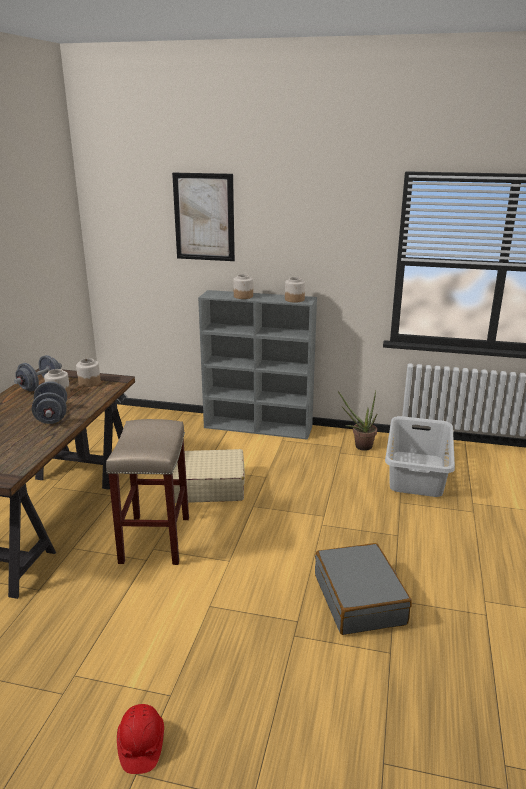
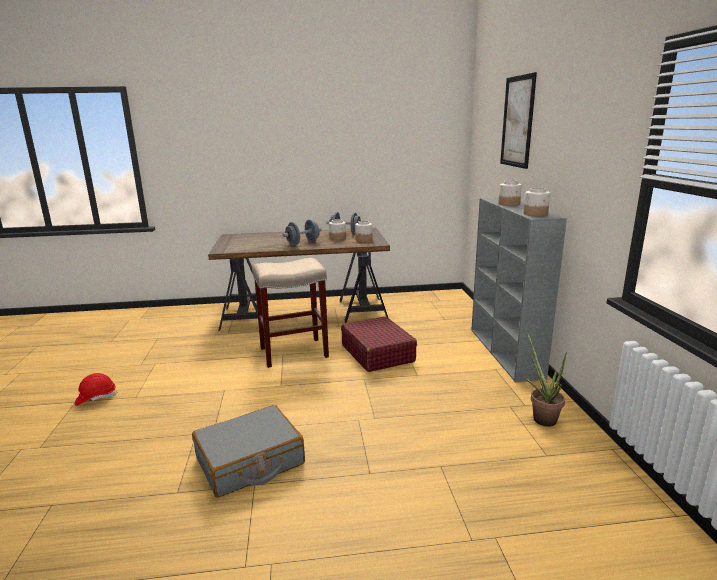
camera: 70 degrees right, 5 degrees down
(206, 486) = (377, 353): beige suitcase -> red suitcase
(417, 473) = (525, 473): grey laundry basket -> none

